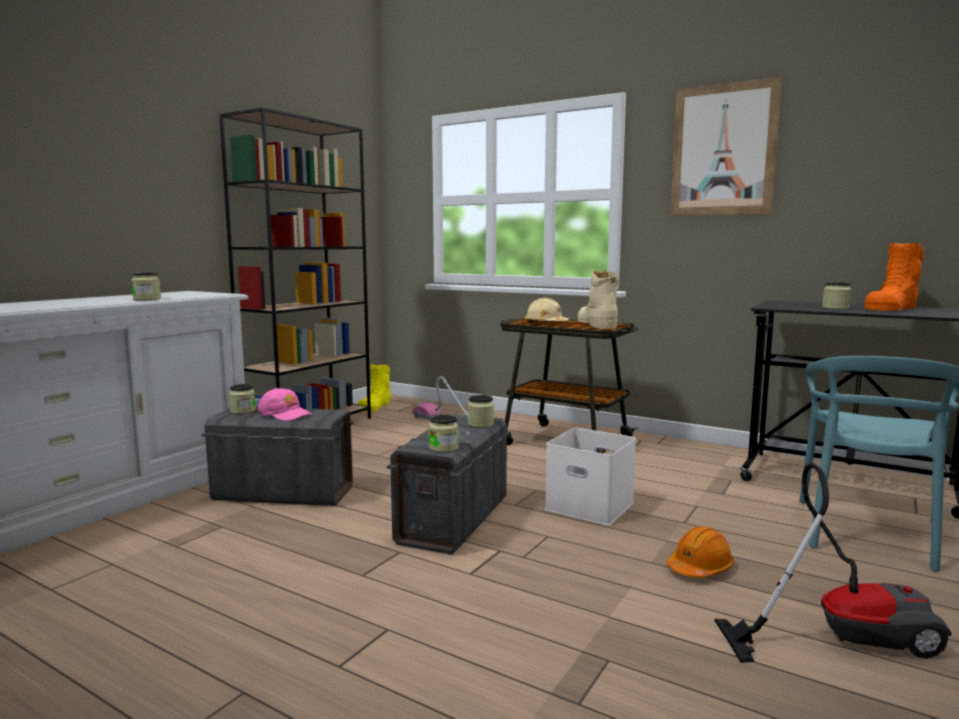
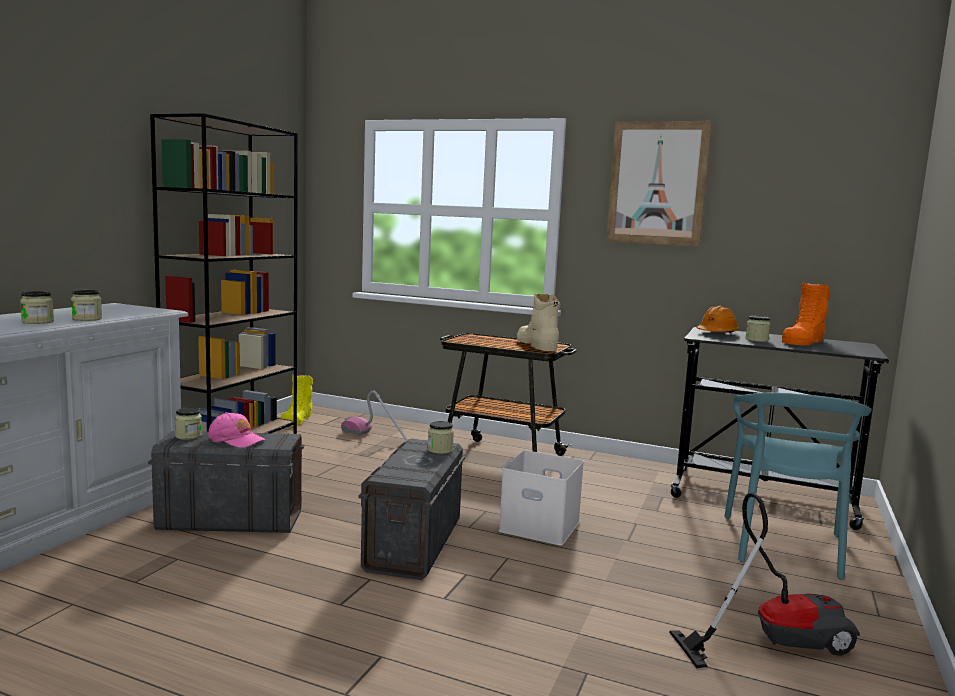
camera: 10 degrees left, 0 degrees up
(443, 448) = (414, 477): jar -> jar (37, 322)
(545, 323) = (486, 342): beige hard hat -> none
(700, 568) = (649, 584): orange hard hat -> orange hard hat (716, 333)

